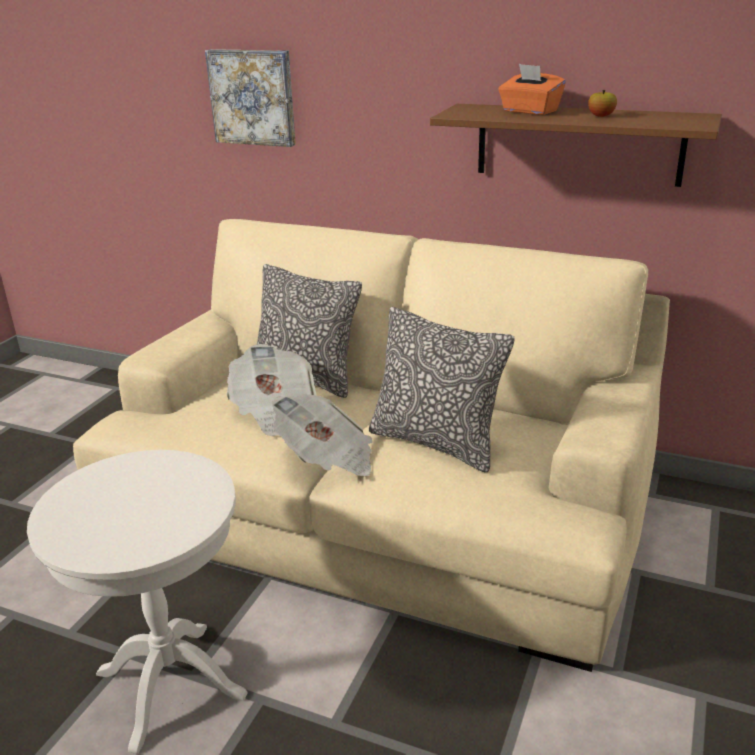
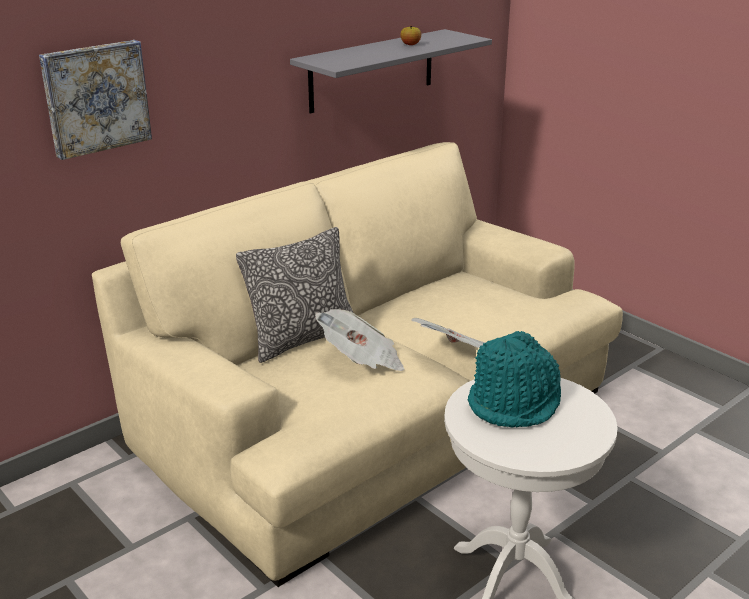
camera: 65 degrees left, 0 degrees up
(156, 489) = (515, 403): none -> turquoise hat
(436, 442) = (470, 310): pillow -> none
(529, 111) = (363, 52): orange tissue box -> none
(578, 144) = (372, 70): brown shelf -> grey shelf

